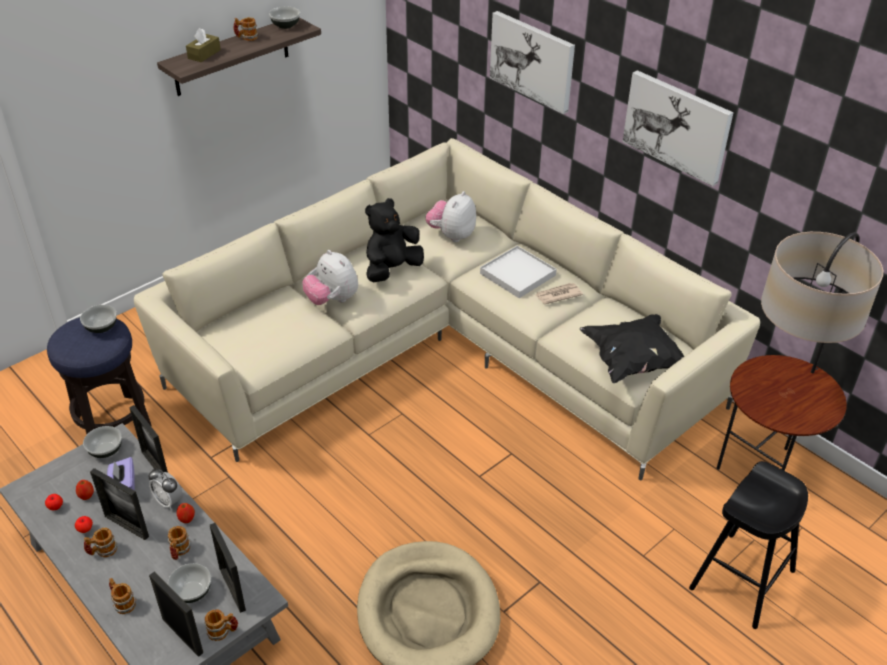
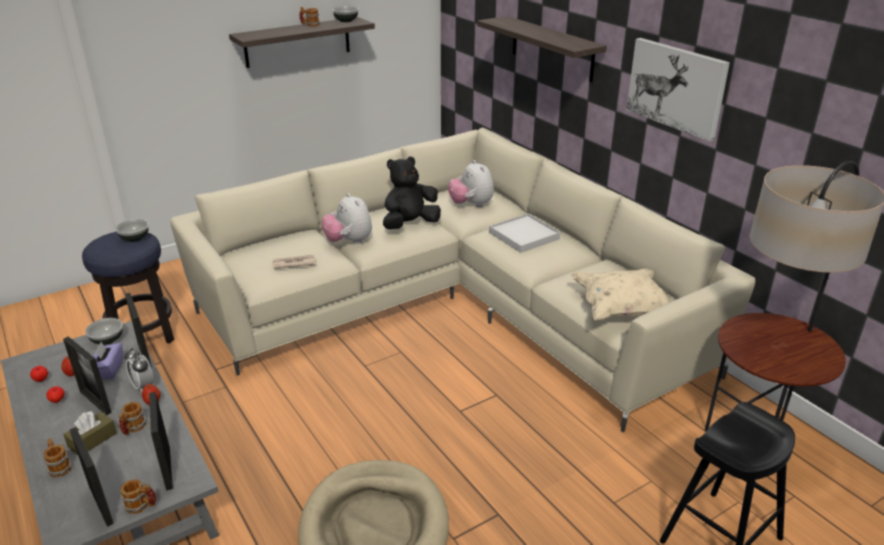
camera: 10 degrees right, 10 degrees down
(102, 551) = (63, 420): mug -> none
(191, 592) = (128, 465): bowl -> none
(204, 54) = (270, 31): brown tissue box -> brown tissue box (92, 440)
(451, 235) = (471, 205): plush toy -> plush toy turned 60 degrees counterclockwise
(532, 61) = (552, 48): picture -> shelf
(557, 295) = (558, 253): newspaper -> newspaper (293, 263)
(633, 361) = (621, 310): black pillow -> beige pillow

